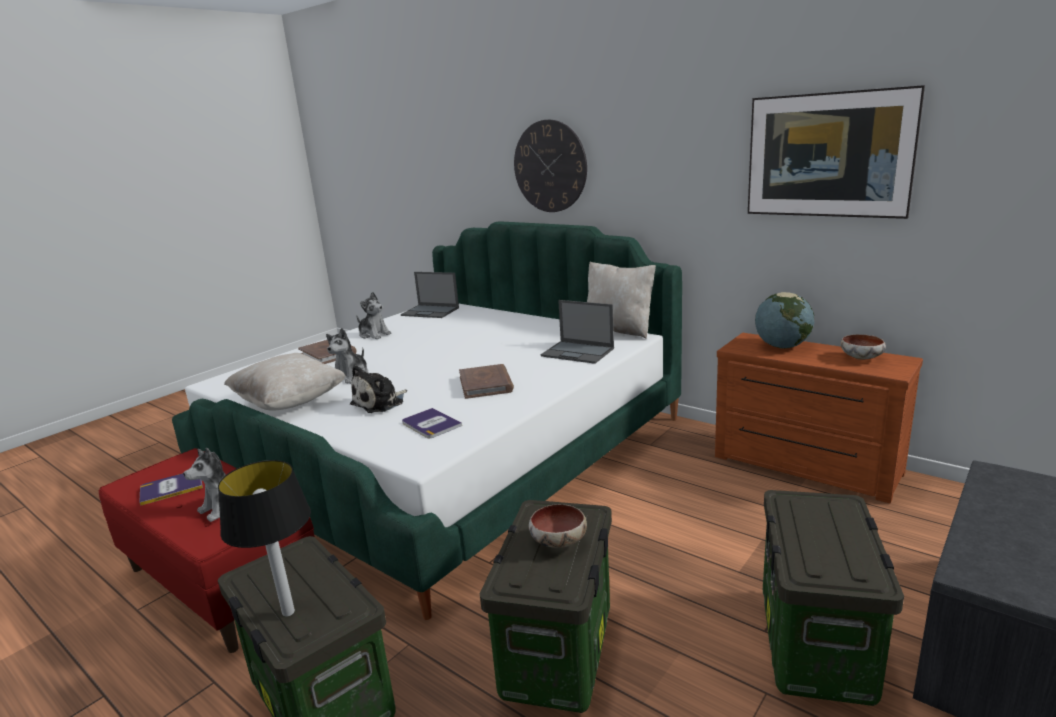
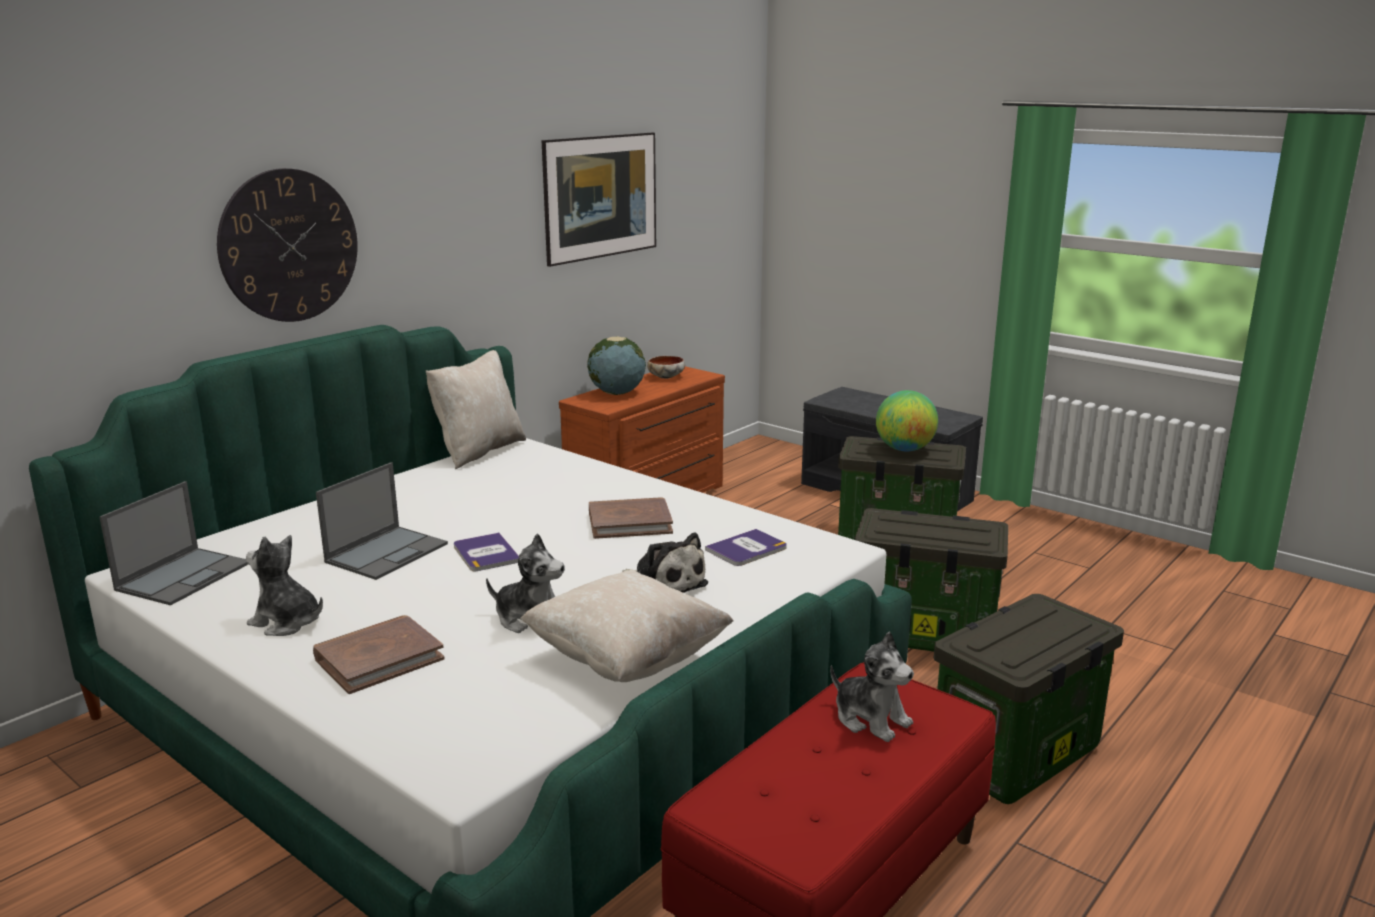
camera: 90 degrees left, 0 degrees up
(171, 488) = (819, 790): book -> book (486, 553)
(287, 613) = (1063, 631): table lamp -> none
(374, 334) = (287, 622): plush toy -> plush toy turned 105 degrees counterclockwise
(557, 541) = (928, 525): bowl -> none
(578, 352) = (545, 473): laptop -> laptop (387, 552)
(825, 535) = (904, 449): none -> globe

